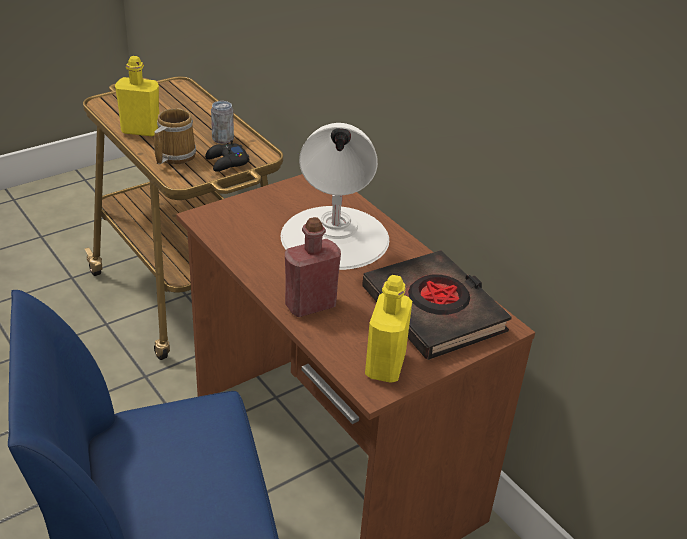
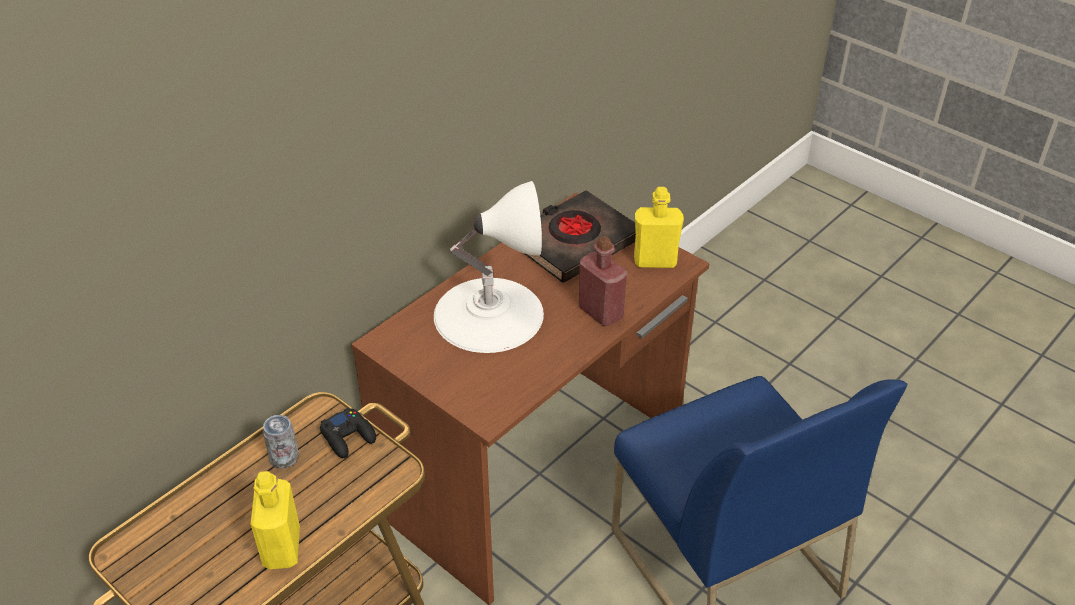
camera: 100 degrees left, 5 degrees up
(174, 156) = (344, 491): mug -> none

